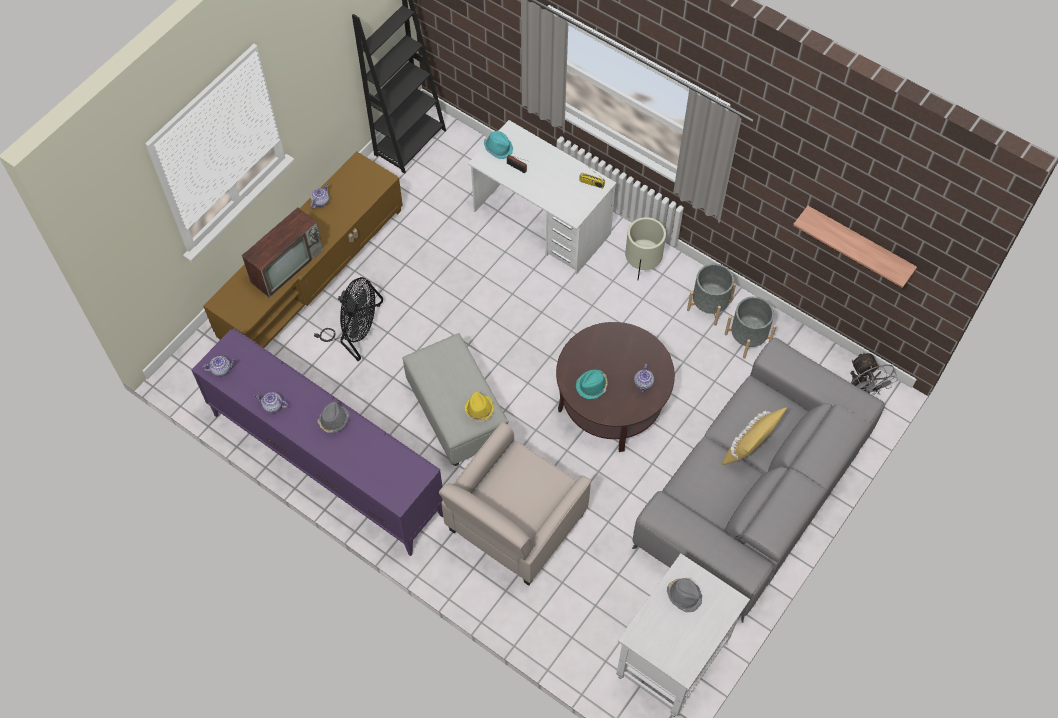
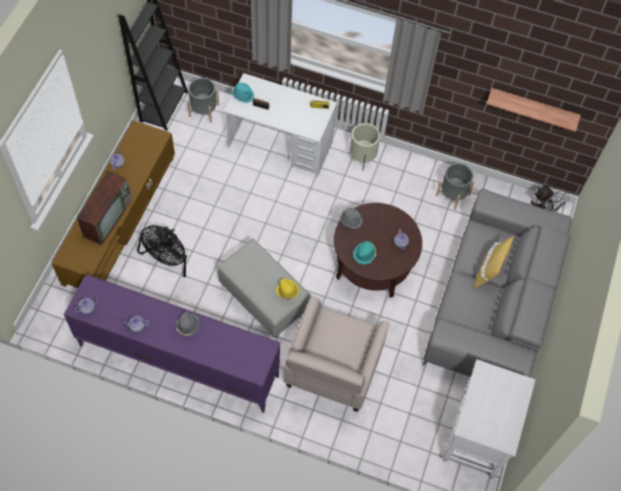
camera: 20 degrees left, 0 degrees up
(355, 331) = (167, 256): black fan -> black fan turned 120 degrees clockwise
(684, 595) = (489, 389): grey hat -> grey hat (350, 220)
(709, 306) = (418, 178): grey planter -> grey planter (204, 110)

